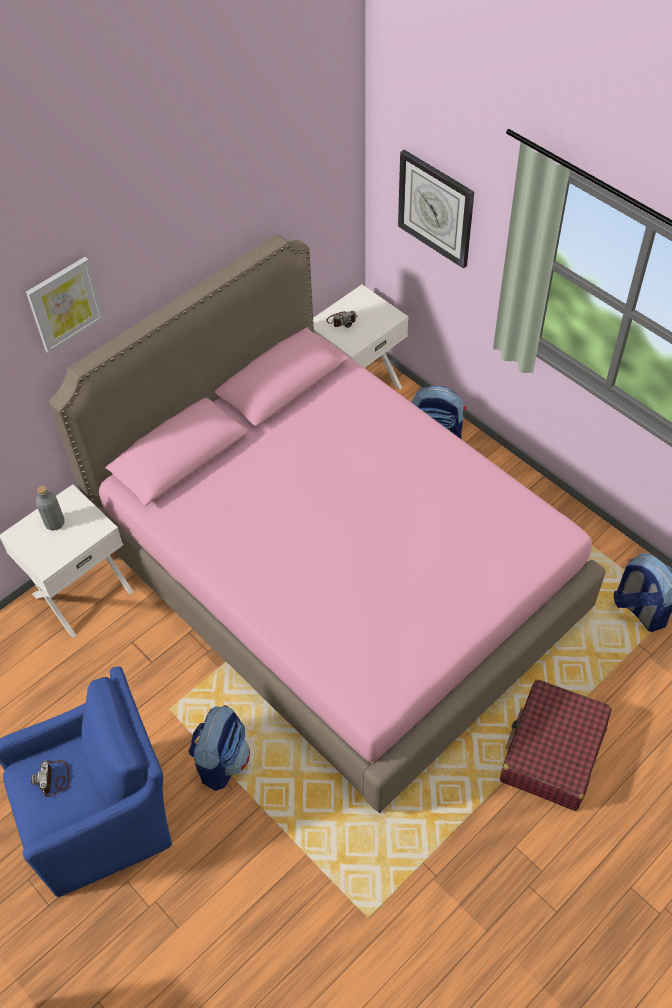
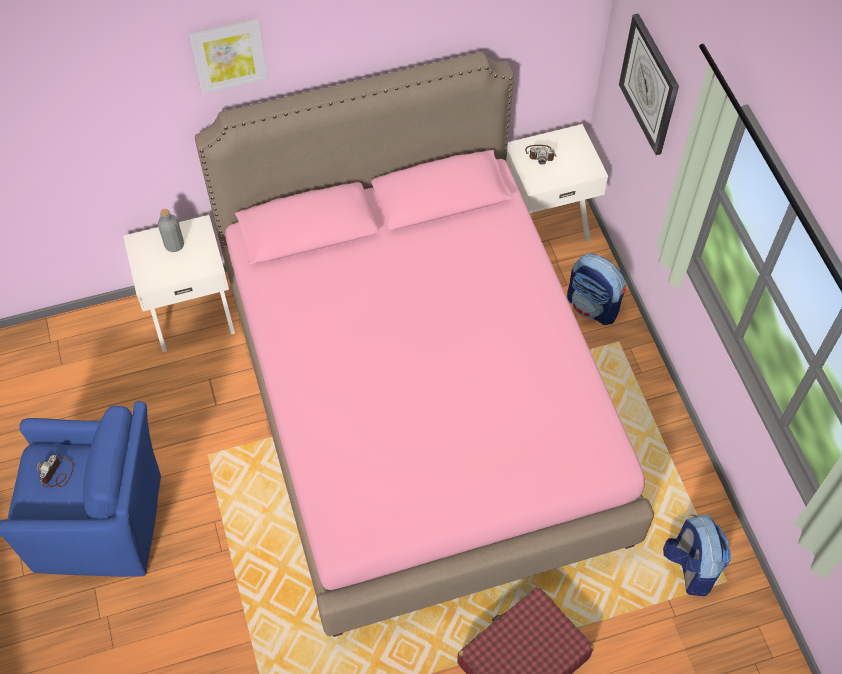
camera: 25 degrees right, 5 degrees up
(222, 760) = (227, 522): backpack -> none

